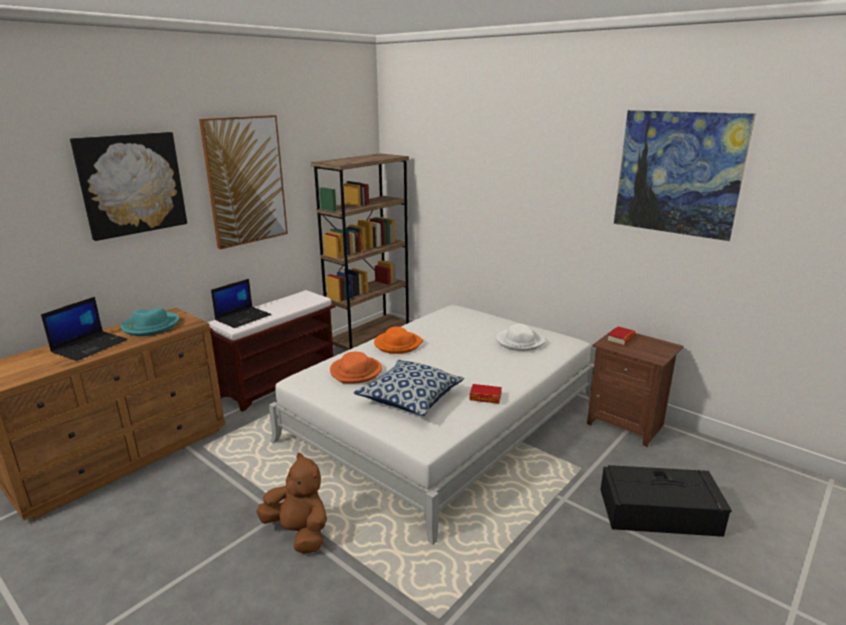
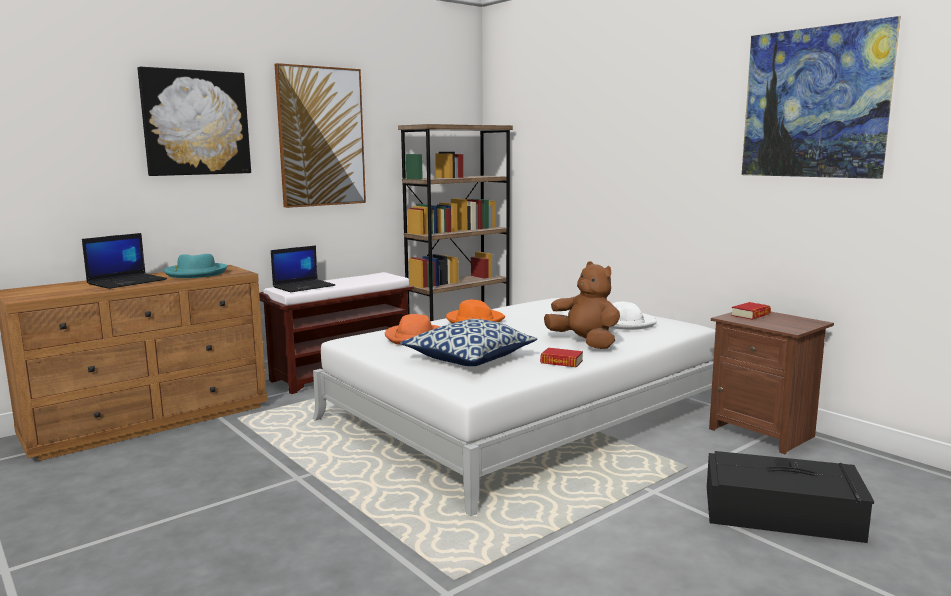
camera: 10 degrees right, 10 degrees down
(299, 533) = (315, 494): brown plush toy -> brown plush toy (584, 343)

